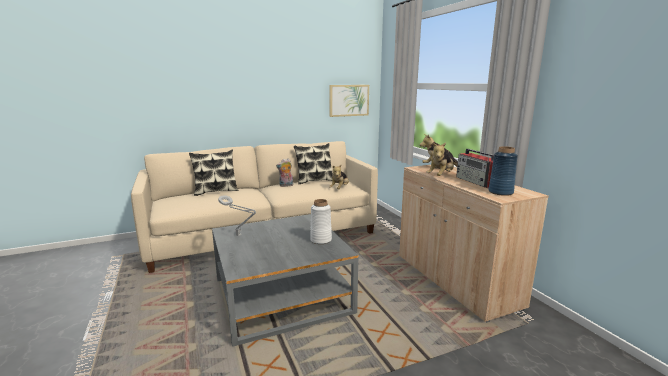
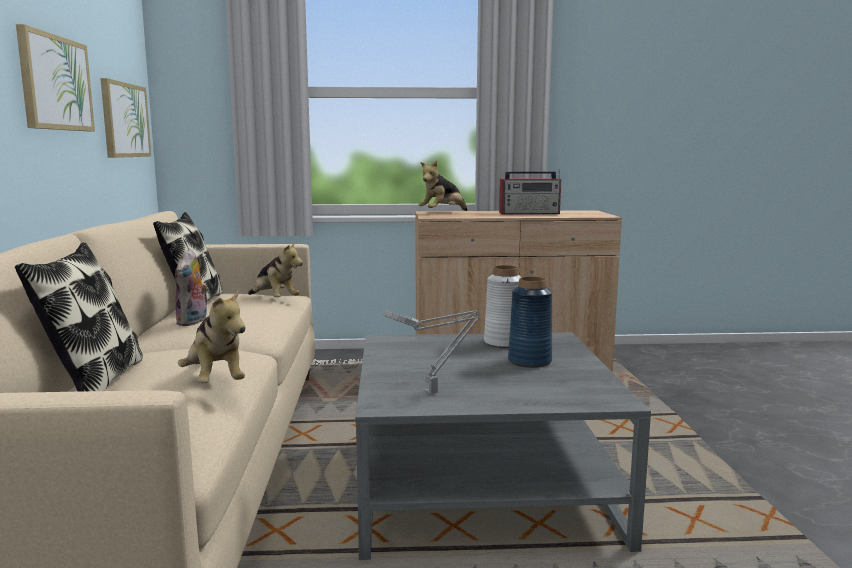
camera: 70 degrees left, 5 degrees down
(293, 91) = (55, 83): none -> picture
(440, 176) = (491, 216): plush toy -> plush toy (215, 381)
(500, 192) = (579, 214): blue vase -> blue vase (529, 361)

